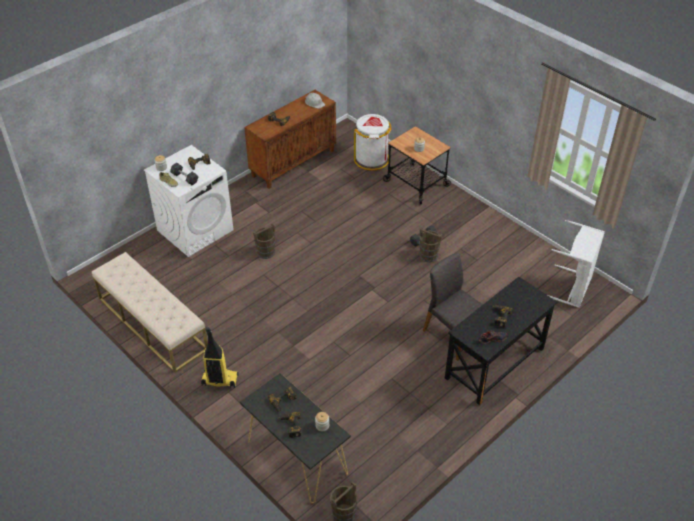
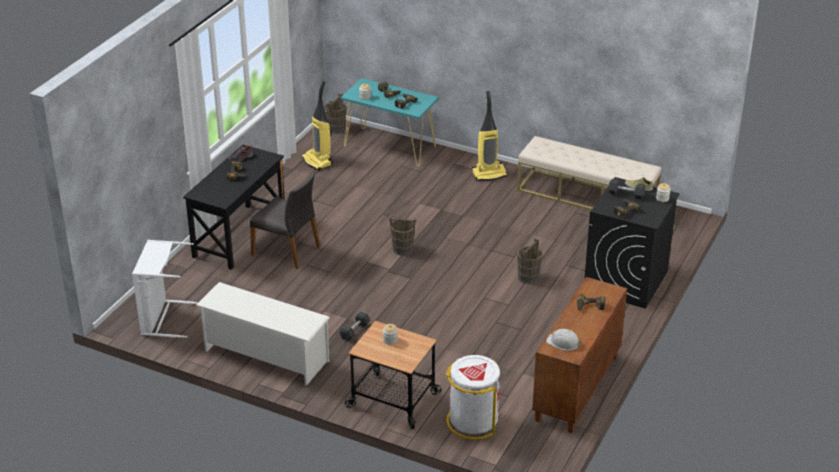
camera: 160 degrees right, 10 degrees down
(195, 230) = (626, 281): white washing machine -> black washing machine
(296, 457) = (390, 147): black console table -> turquoise console table
(386, 455) = (318, 161): none -> vacuum cleaner
(428, 255) = (341, 315): brown bucket -> brown bucket (403, 249)
(495, 236) = (265, 356): none -> white shoe rack

